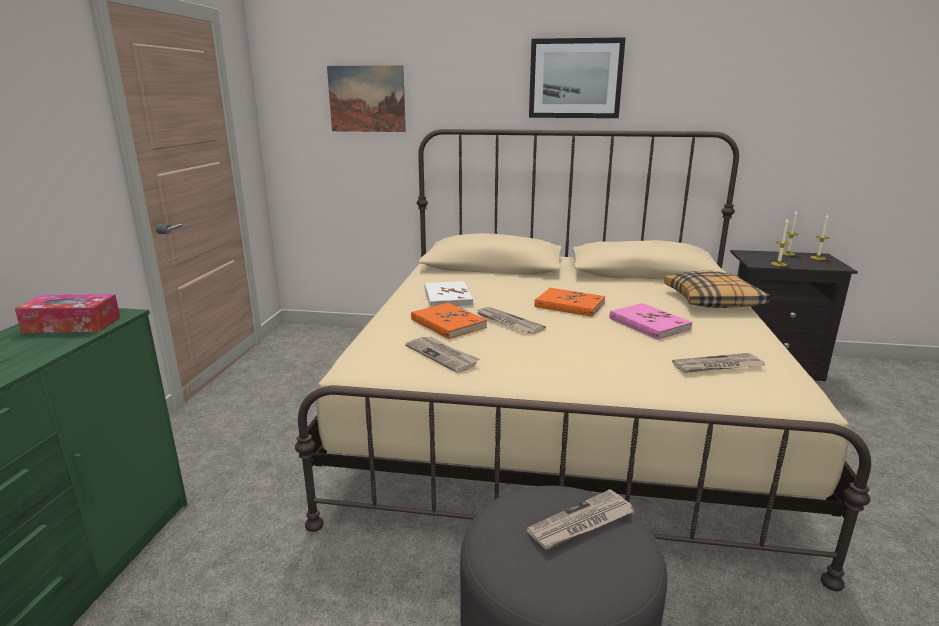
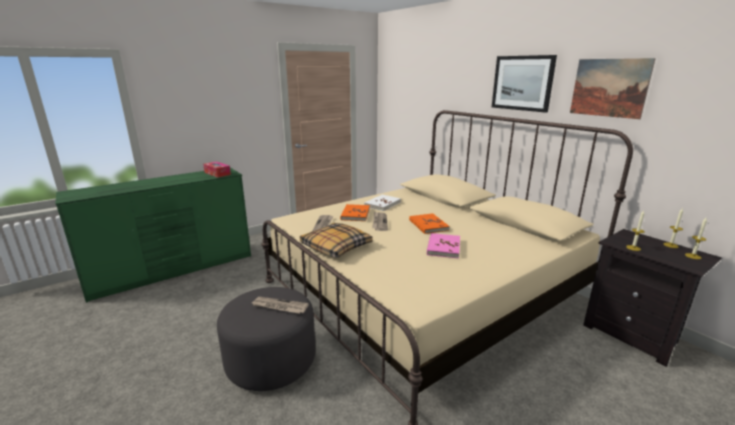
camera: 45 degrees right, 0 degrees up
(367, 99) = (417, 90): picture -> picture (609, 88)
(712, 301) = (520, 252): pillow -> pillow (335, 247)
(717, 366) = (421, 276): newspaper -> none

